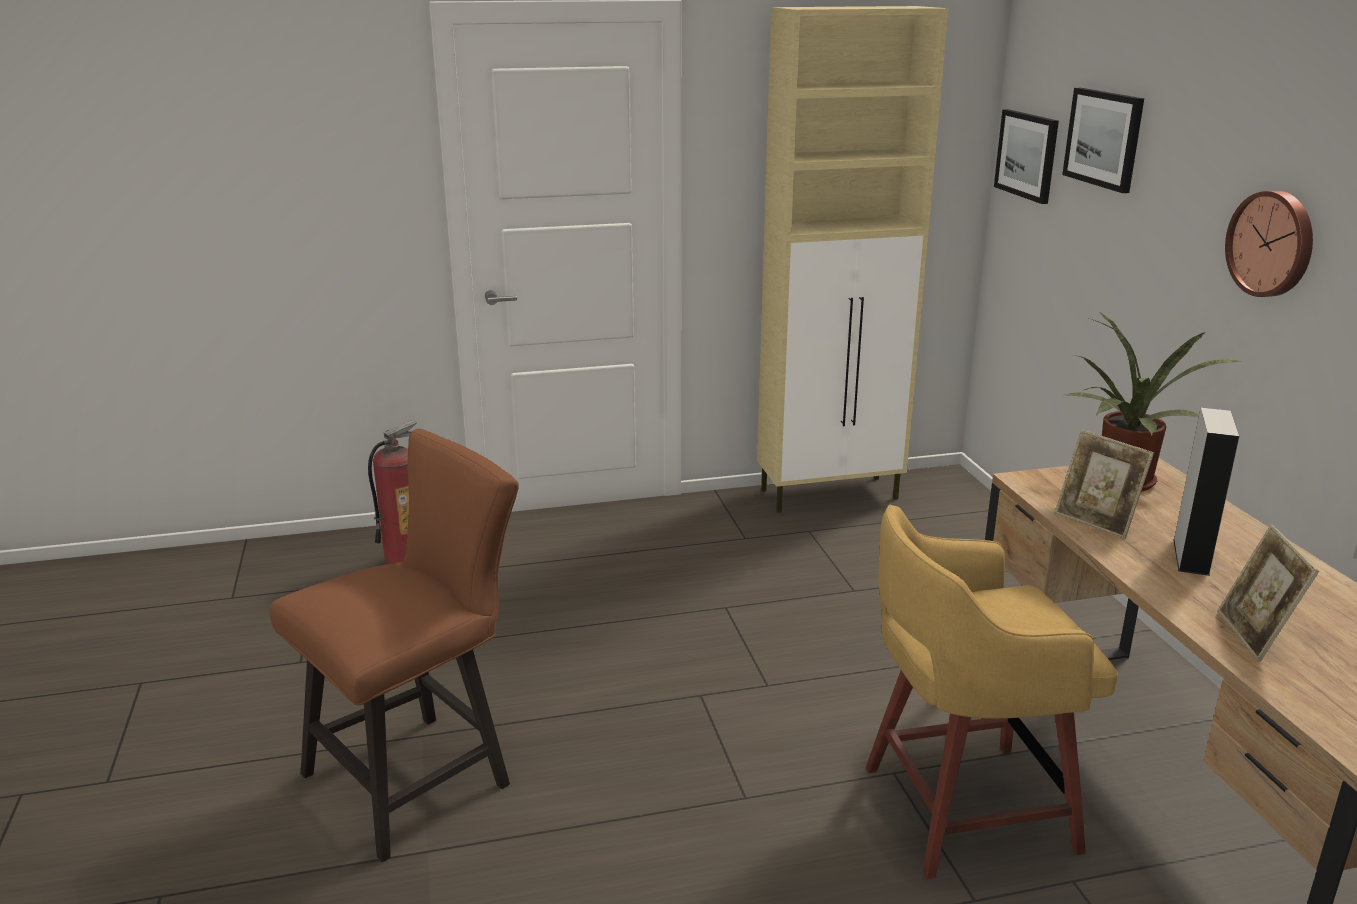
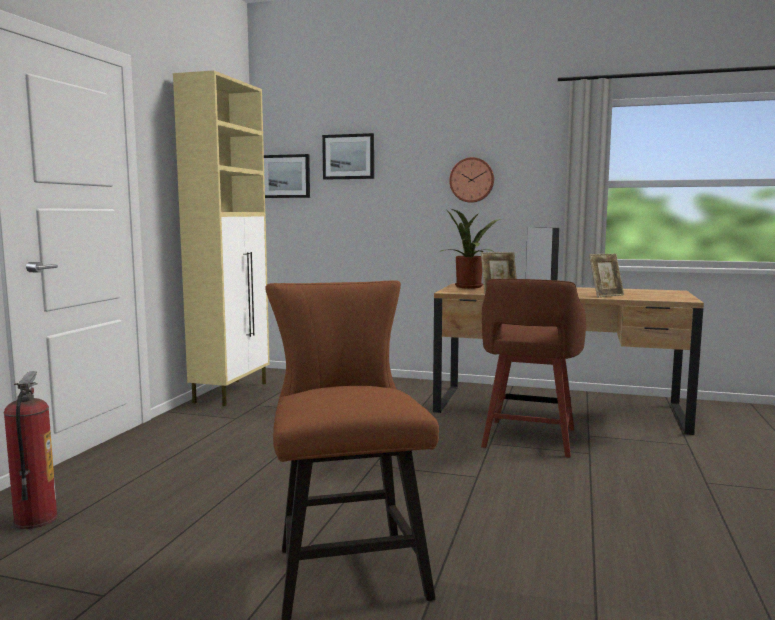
camera: 60 degrees left, 15 degrees down
(961, 809) = (528, 439): yellow stool -> brown stool
(1254, 636) = (605, 295): picture frame -> picture frame turned 60 degrees counterclockwise

